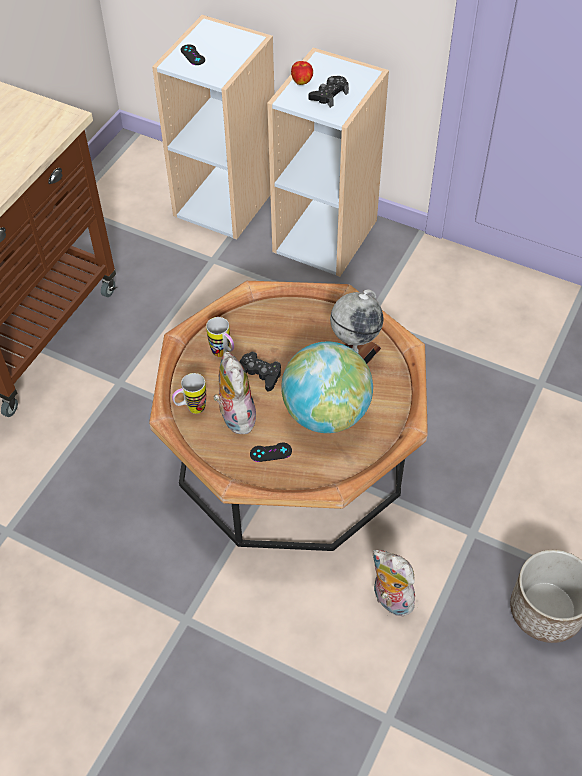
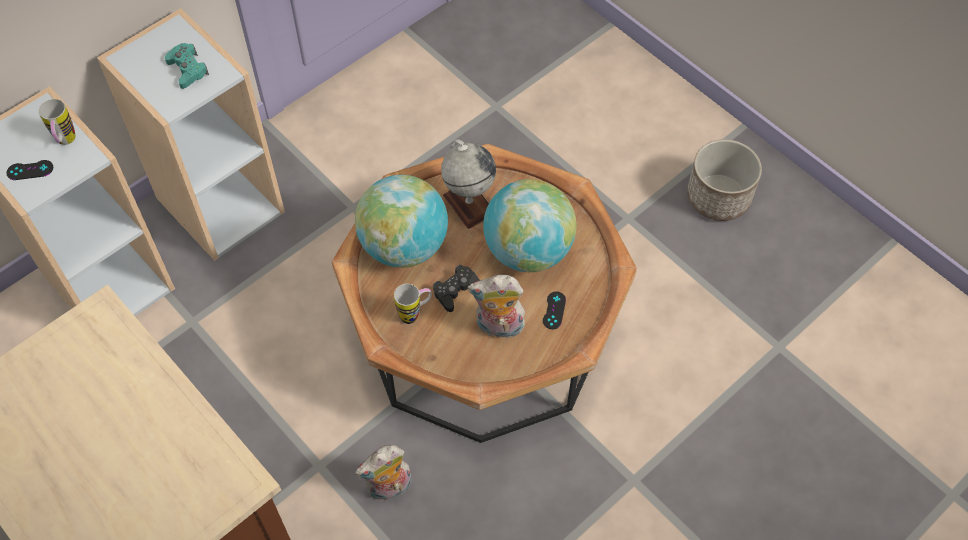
camera: 70 degrees left, 5 degrees up
(191, 409) = (473, 364): mug -> mug (66, 142)
(288, 325) = (404, 246): none -> globe
(302, 81) = (149, 85): apple -> none
(329, 95) = (188, 69): black game controller -> turquoise game controller
(390, 600) = (671, 305): plush toy -> plush toy (389, 488)

